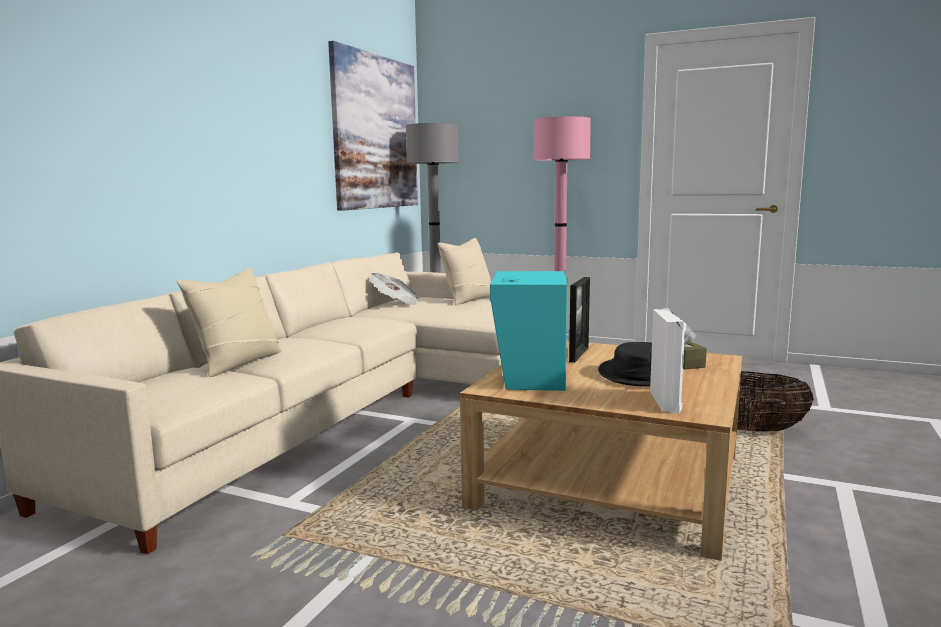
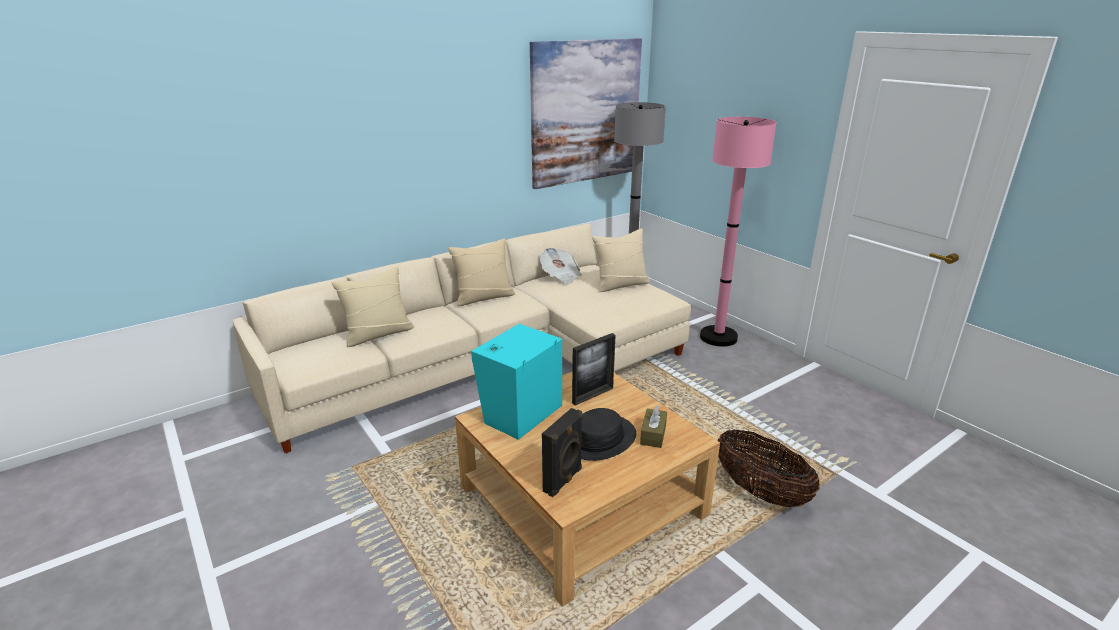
camera: 30 degrees right, 15 degrees up
(332, 323) = (484, 297): none -> beige pillow
(666, 402) = (563, 480): white speaker -> black speaker

